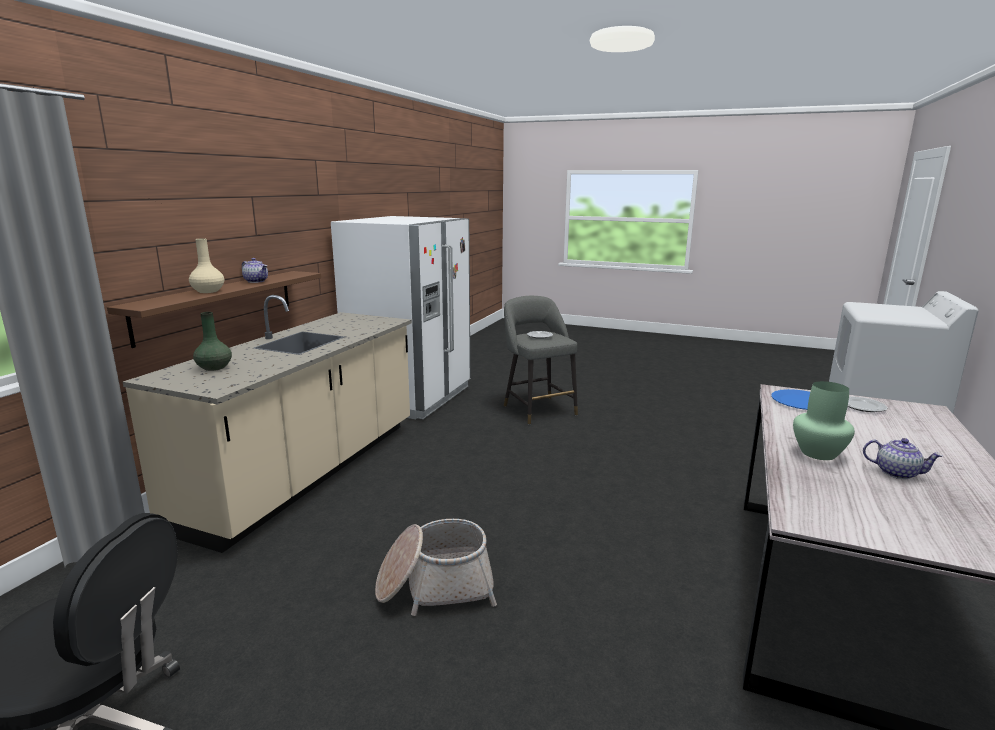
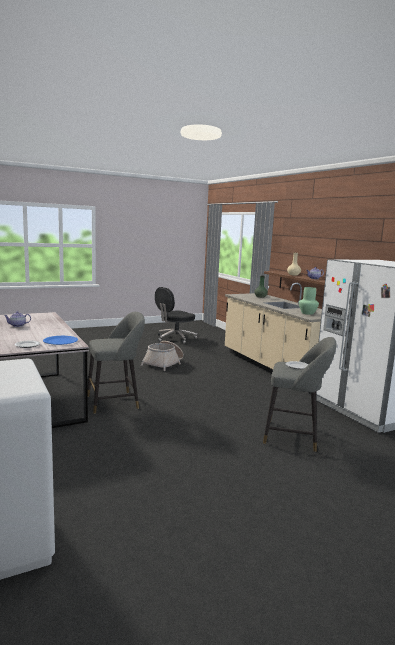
camera: 130 degrees right, 5 degrees down
(671, 521) = (116, 402): none -> grey stool
(817, 453) = (47, 325): green vase -> green vase (307, 313)

